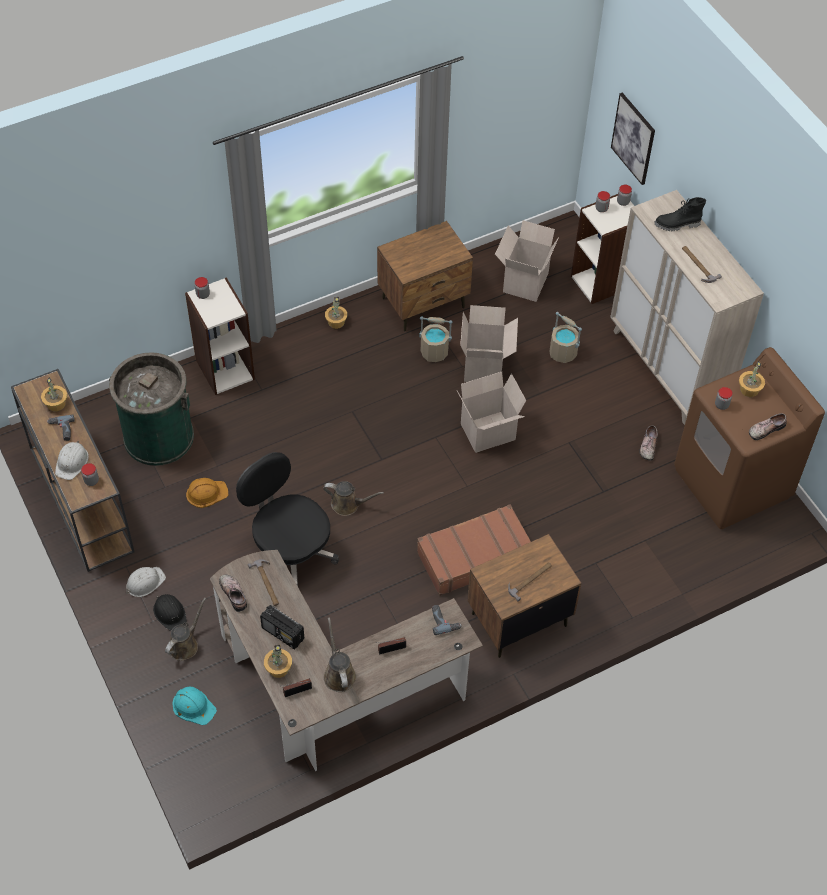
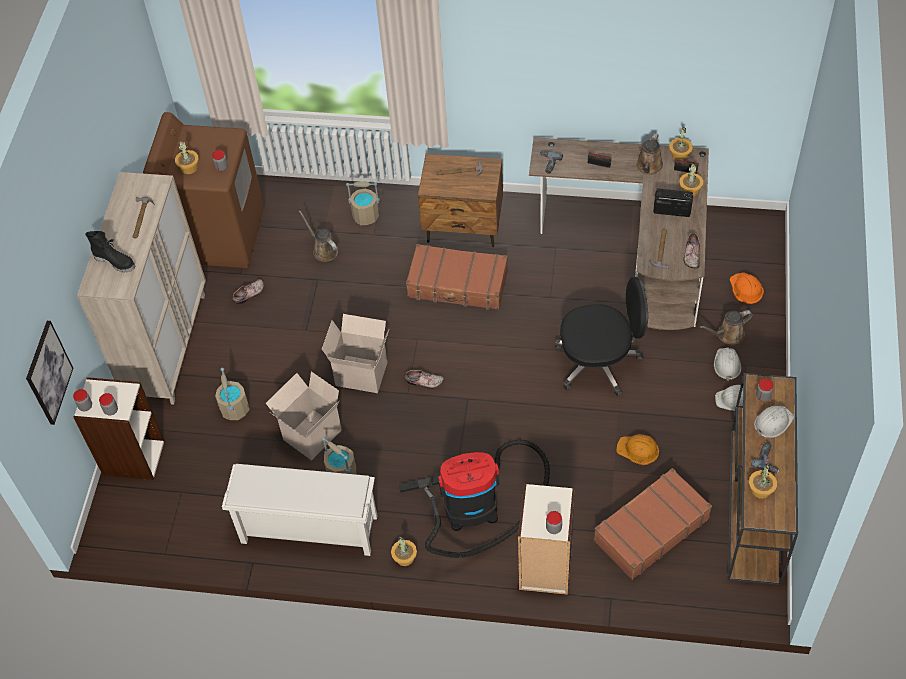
camera: 140 degrees left, 0 degrees up
(158, 436) = (650, 529): green trash can -> brown suitcase
(170, 613) = (727, 364): black hard hat -> white hard hat
(193, 706) = (746, 288): turquoise hard hat -> orange hard hat
(283, 634) = (671, 210): radio -> radio turned 60 degrees counterclockwise
(289, 552) = (599, 362): black office chair -> black office chair turned 90 degrees counterclockwise
(309, 383) = (477, 506): none -> vacuum cleaner
(315, 707) = (679, 155): none -> potted plant
(348, 504) = (524, 375): brown watering can -> brown watering can (323, 250)
(424, 303) = (308, 530): brown nightstand -> white shoe rack
(524, 281) = (198, 499): cardboard box -> none
(620, 578) = (366, 215): none -> beige bucket
(765, 429) = (210, 136): shoe -> shoe (424, 382)

